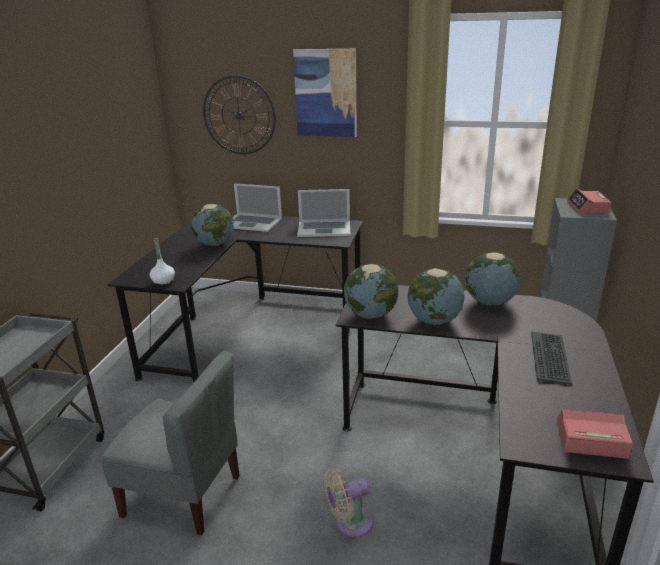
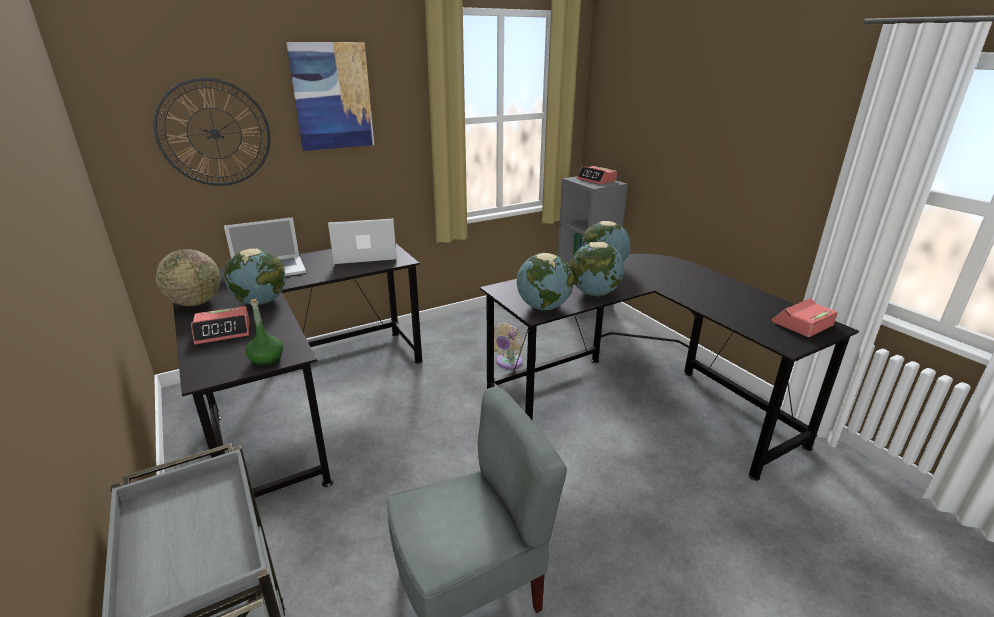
camera: 45 degrees left, 0 degrees up
(163, 281) = (266, 359): white bottle -> green bottle
(171, 256) = (223, 332): none -> alarm clock
(186, 233) = (195, 303): none -> globe
(324, 229) = (365, 254): laptop -> laptop turned 150 degrees counterclockwise
(350, 523) = (632, 504): beige fan -> beige fan (508, 363)
(550, 357) = (700, 288): keyboard -> none

